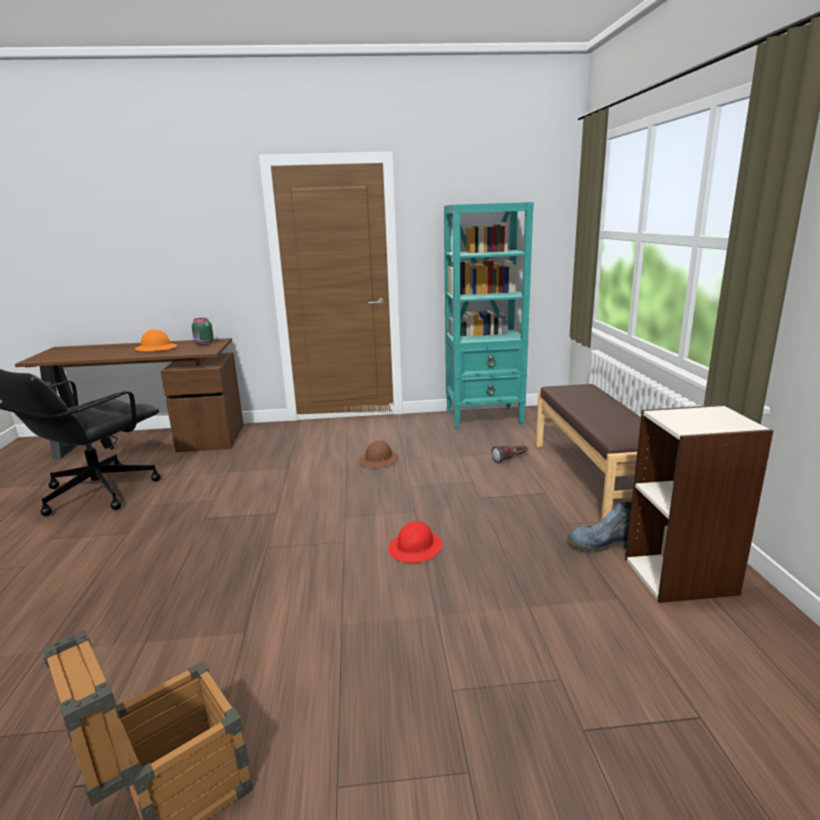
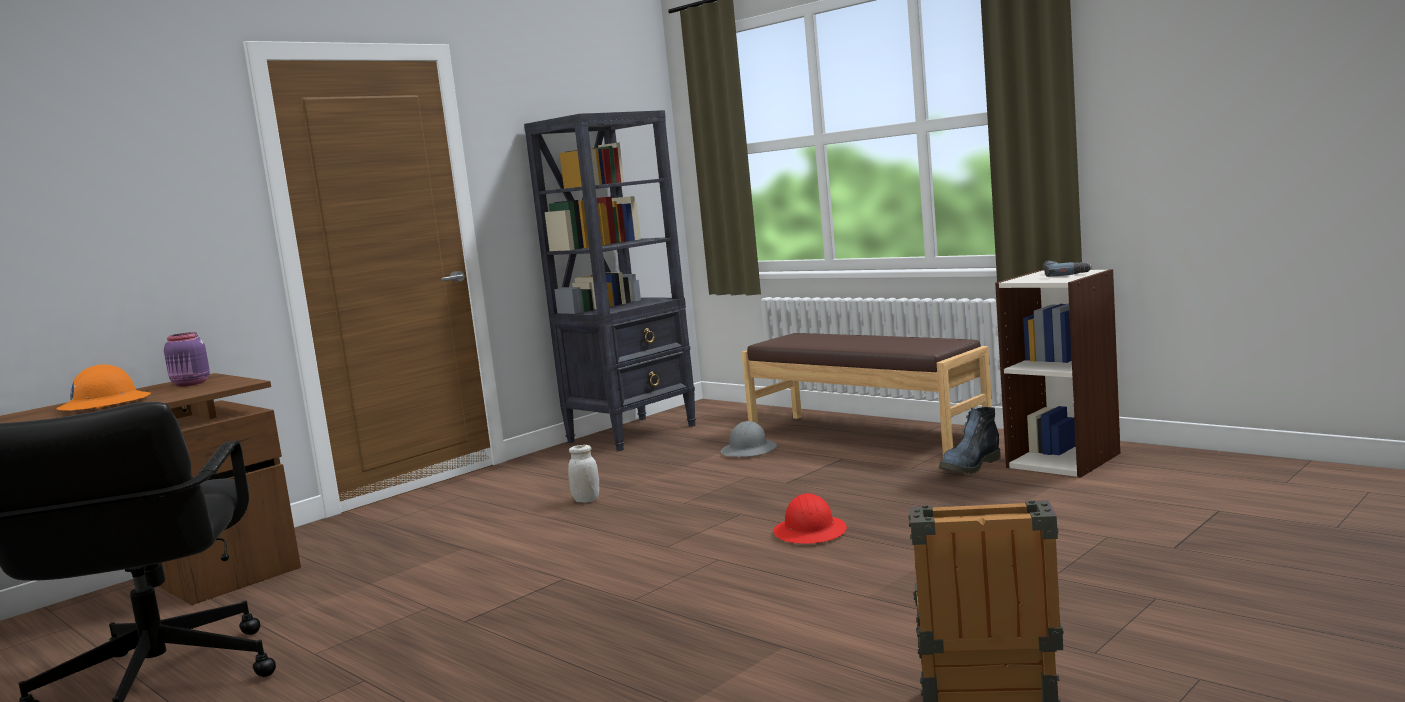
camera: 40 degrees left, 10 degrees down
(204, 344) = (191, 384): green jar -> purple jar
(379, 460) = (586, 500): brown hard hat -> white jar
(484, 418) = (633, 433): turquoise bookcase -> black bookcase
(511, 460) = (749, 450): flashlight -> grey hard hat
(718, 419) = (1063, 273): none -> power drill

